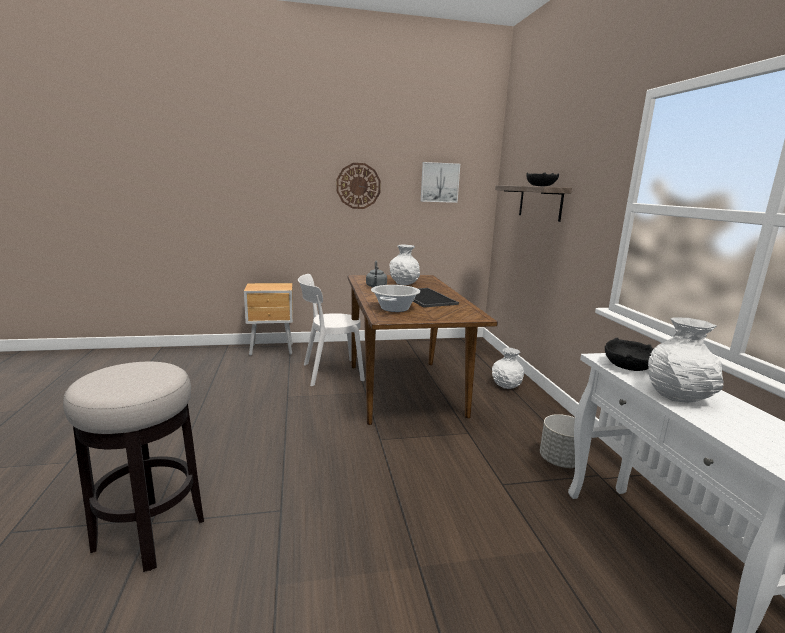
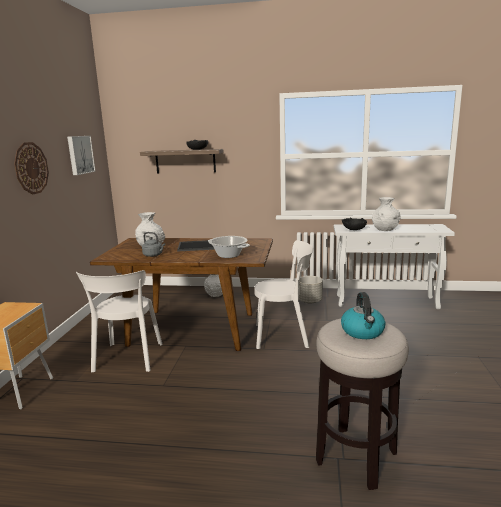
camera: 70 degrees left, 0 degrees up
(123, 376) = (363, 332): none -> kettle
(424, 450) = (284, 335): none -> white chair

